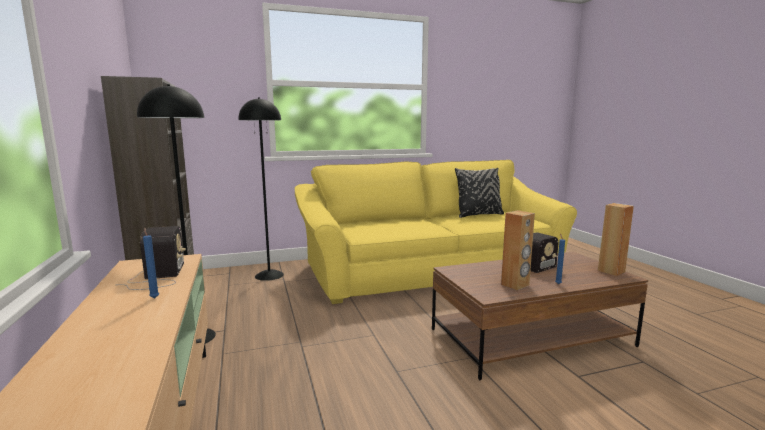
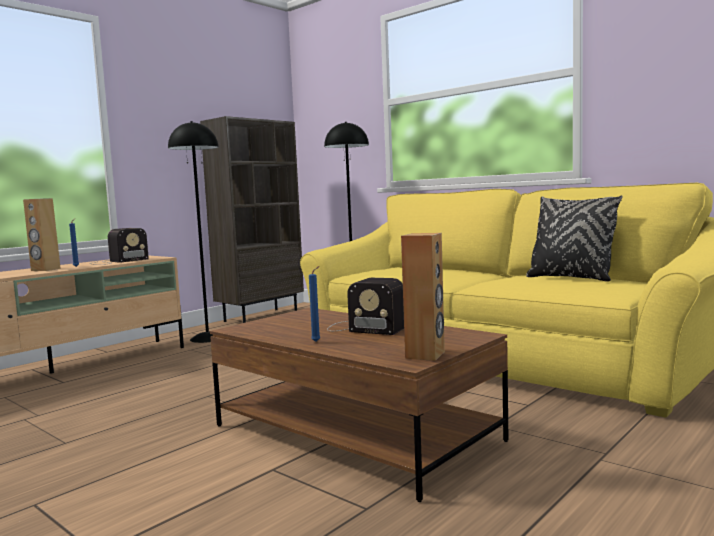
camera: 60 degrees right, 5 degrees down
(515, 285) = (286, 331): brown speaker -> brown speaker (45, 269)

